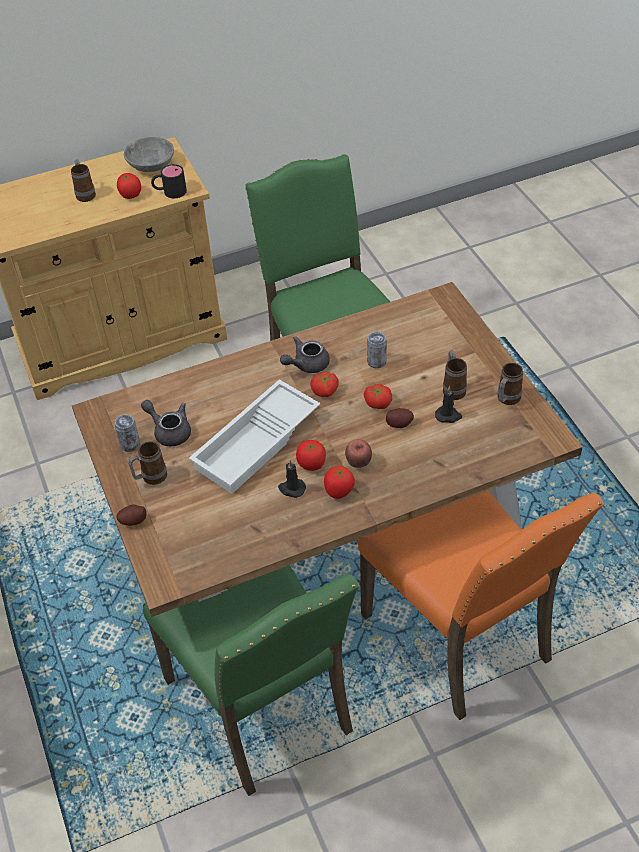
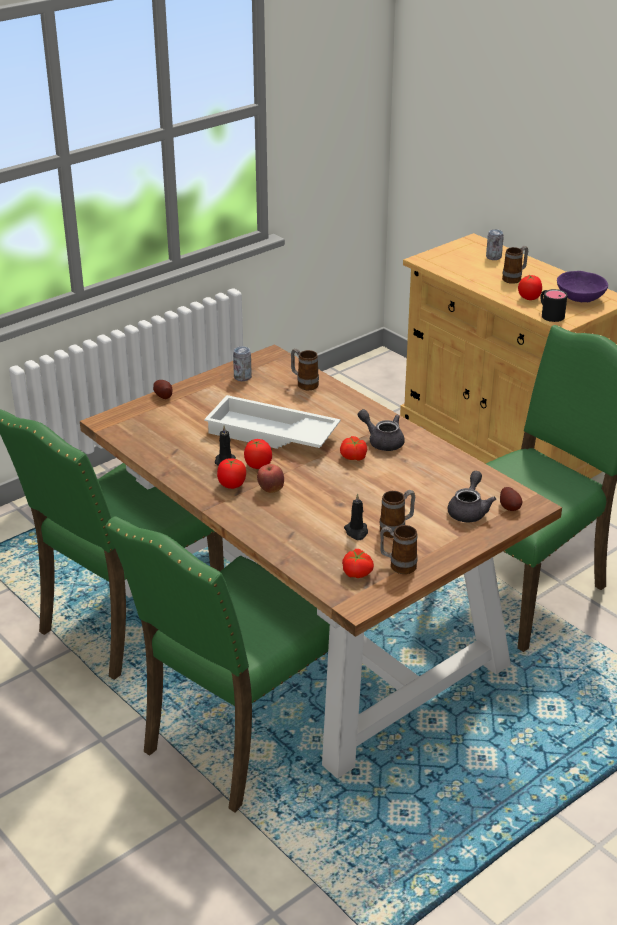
camera: 70 degrees right, 15 degrees down
(150, 166) = (579, 298): grey bowl -> purple bowl
(150, 478) = (210, 393): mug -> mug (304, 384)
(169, 431) = (266, 391): grey teapot -> grey teapot (469, 510)
(376, 362) = (408, 479): can -> can (493, 257)
(378, 402) = (353, 488): tomato -> tomato (357, 572)
(399, 423) = (331, 504): potato -> potato (510, 507)
(461, 637) = (240, 737): orange chair -> green chair

